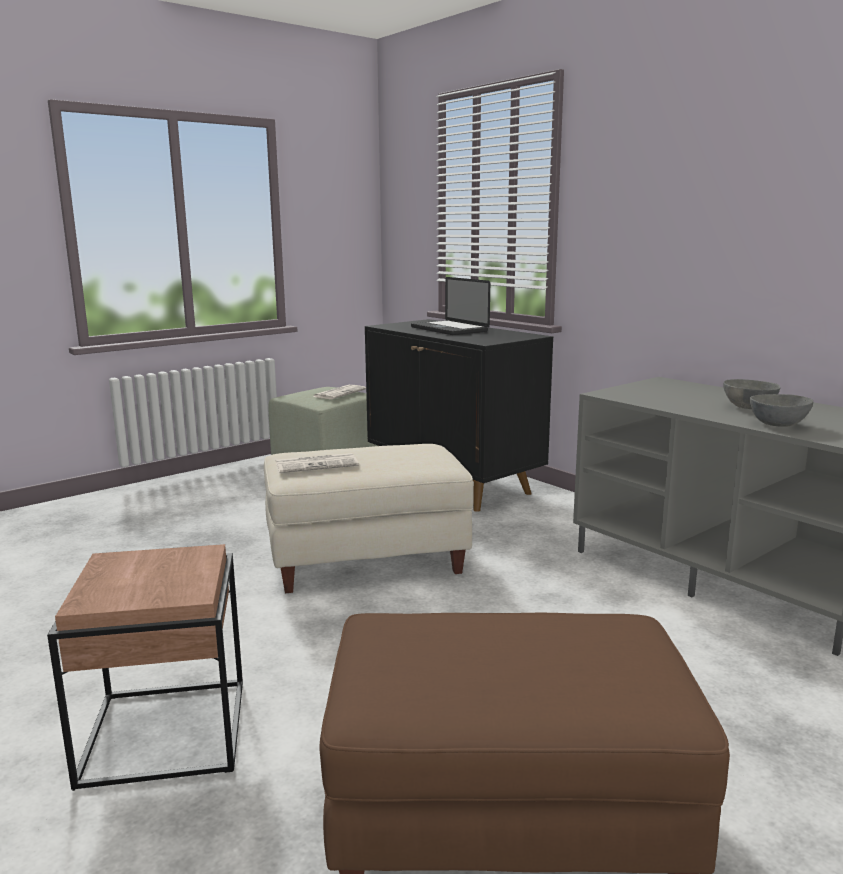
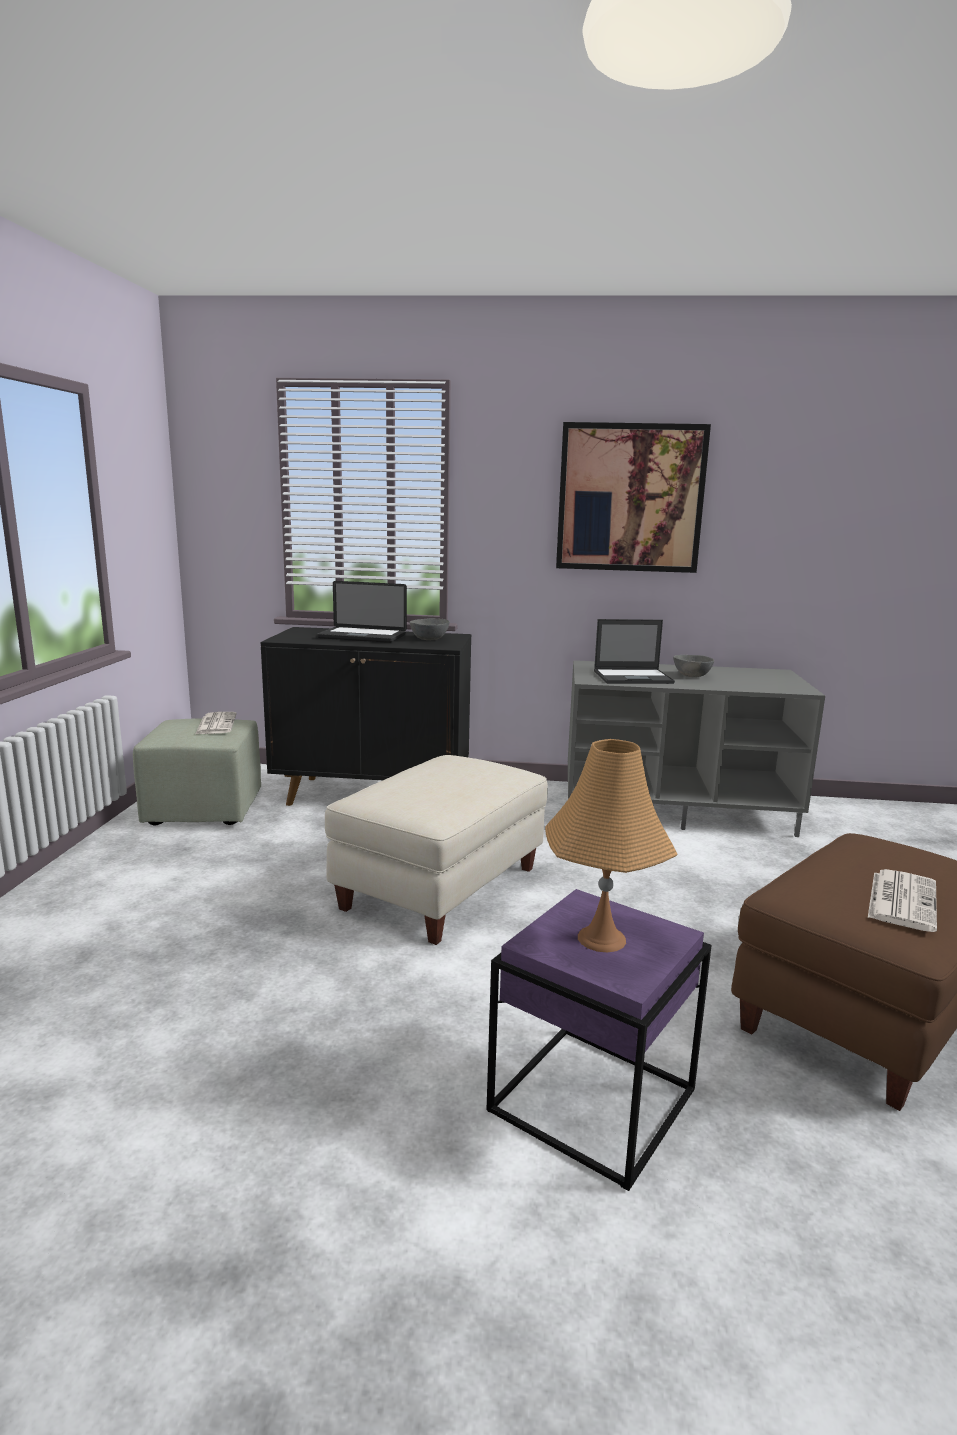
camera: 45 degrees left, 0 degrees up
(146, 575) = (601, 938): none -> orange table lamp
(167, 733) = (595, 1101): brown side table -> purple side table
(317, 464) = (421, 799): newspaper -> newspaper (901, 900)
(667, 398) = (633, 677): none -> laptop
(732, 181) = (630, 498): none -> picture
(779, 425) = (740, 685): grey bowl -> grey bowl (430, 639)

